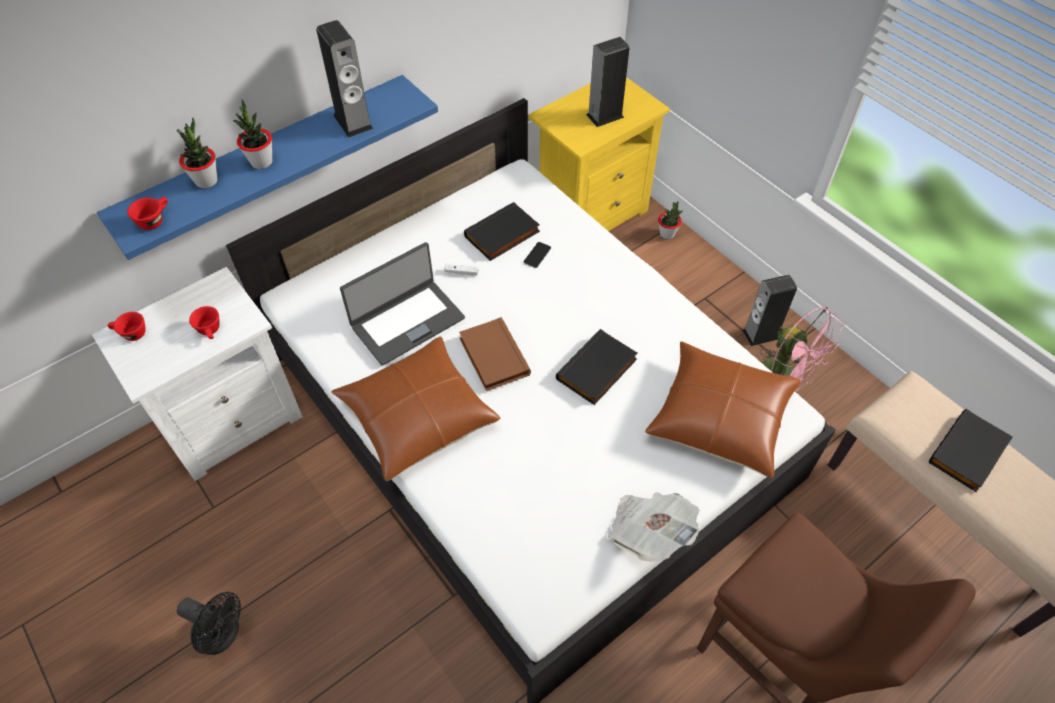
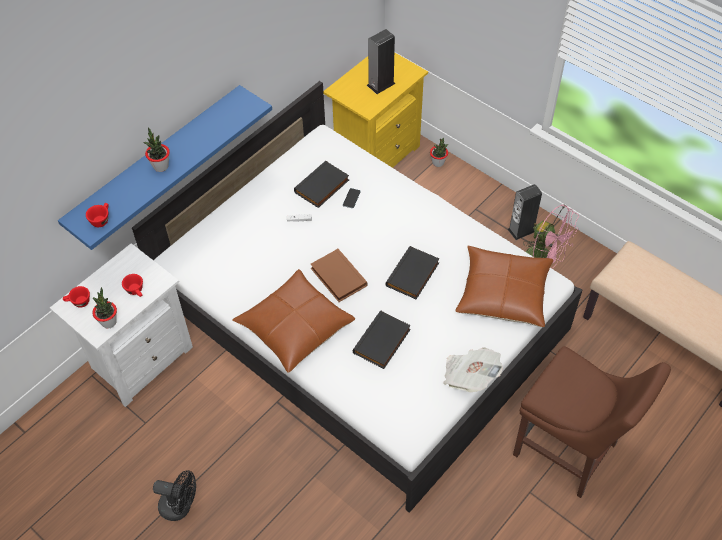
camera: 10 degrees left, 0 degrees up
(206, 181) = (127, 186): potted plant -> potted plant (109, 322)
(353, 122) = (215, 127): speaker -> none
(407, 321) = (269, 262): laptop -> none
(969, 454) = (671, 291): black book -> black book (382, 342)

